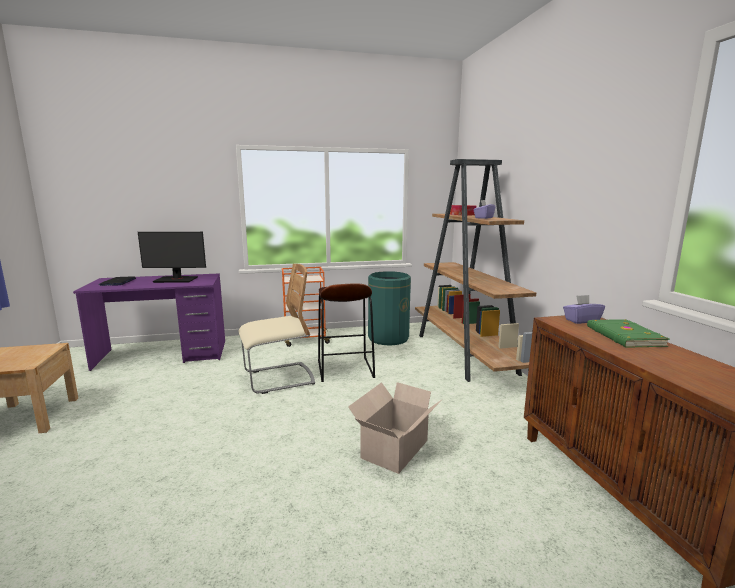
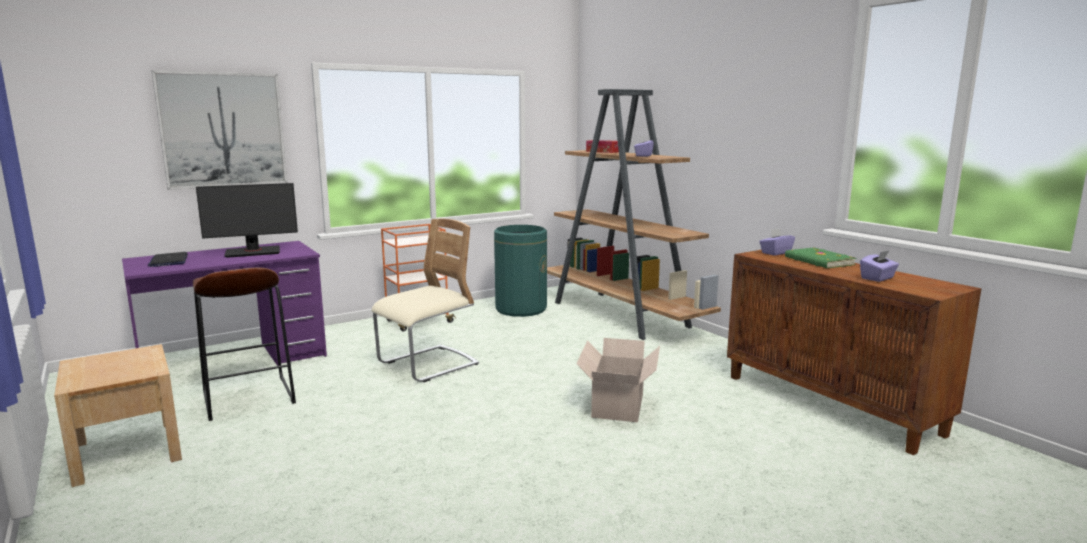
camera: 20 degrees left, 0 degrees up
(172, 193) = (223, 130): none -> picture
(345, 369) = (499, 346): brown stool -> brown stool (248, 398)
(685, 370) = (877, 278): none -> purple tissue box

